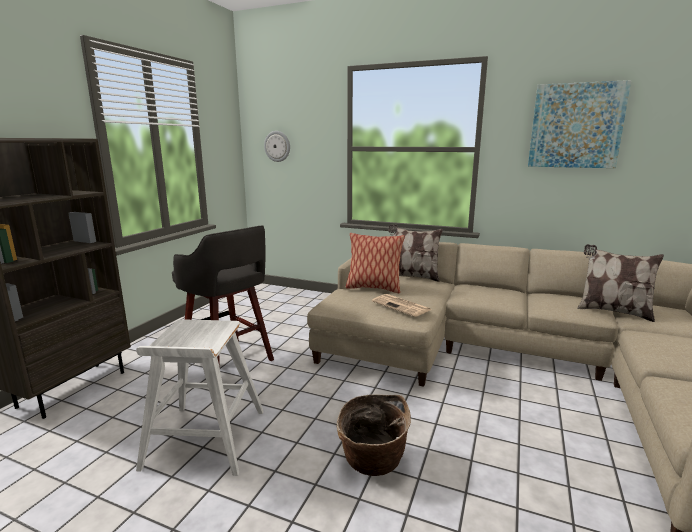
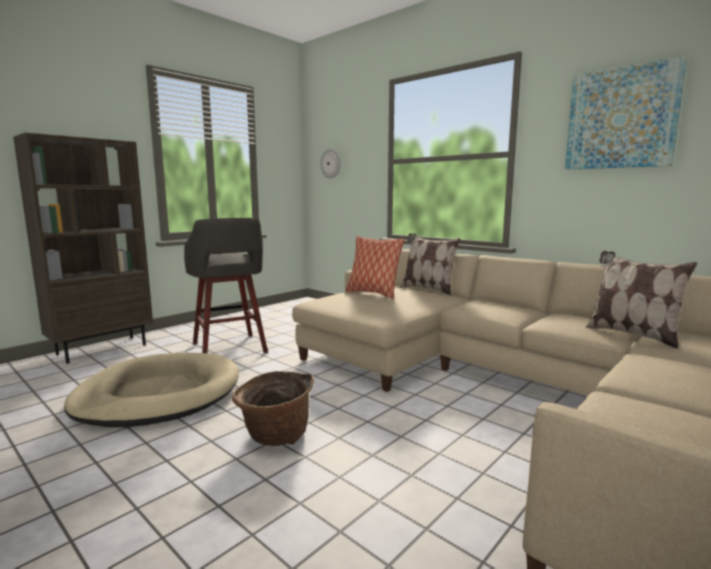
camera: 20 degrees right, 5 degrees down
(205, 439) = (158, 395): white stool -> beige dog bed
(402, 306) = (381, 306): newspaper -> none

